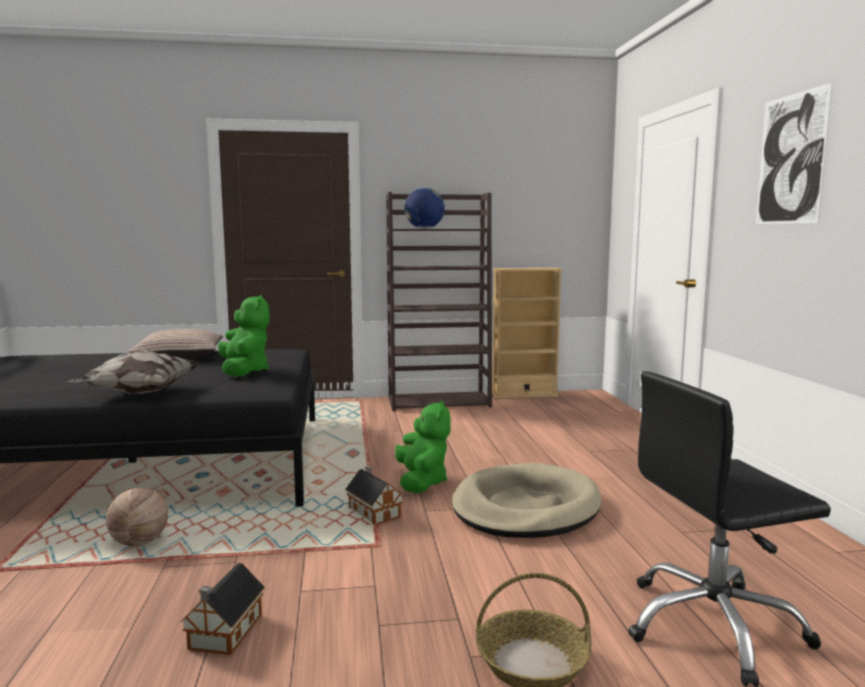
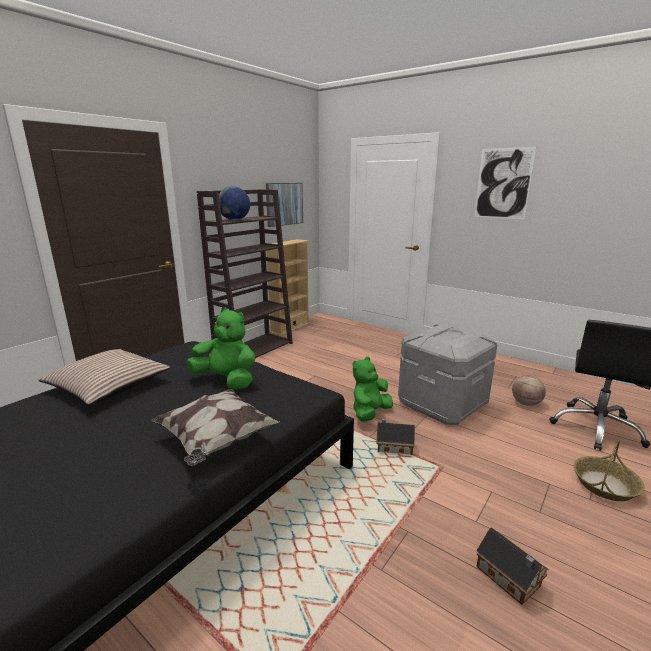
camera: 45 degrees left, 10 degrees up
(139, 543) = (322, 567): basketball -> basketball (526, 403)
(421, 482) = (370, 413): green plush toy -> green plush toy turned 90 degrees counterclockwise
(525, 508) = (442, 404): beige dog bed -> grey storage box
(534, 216) = (284, 204): none -> picture

